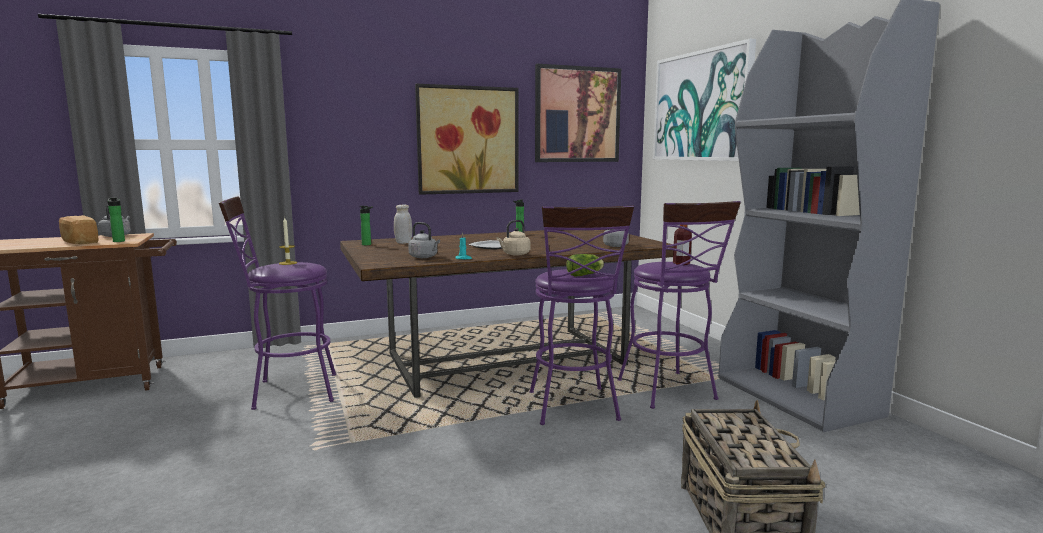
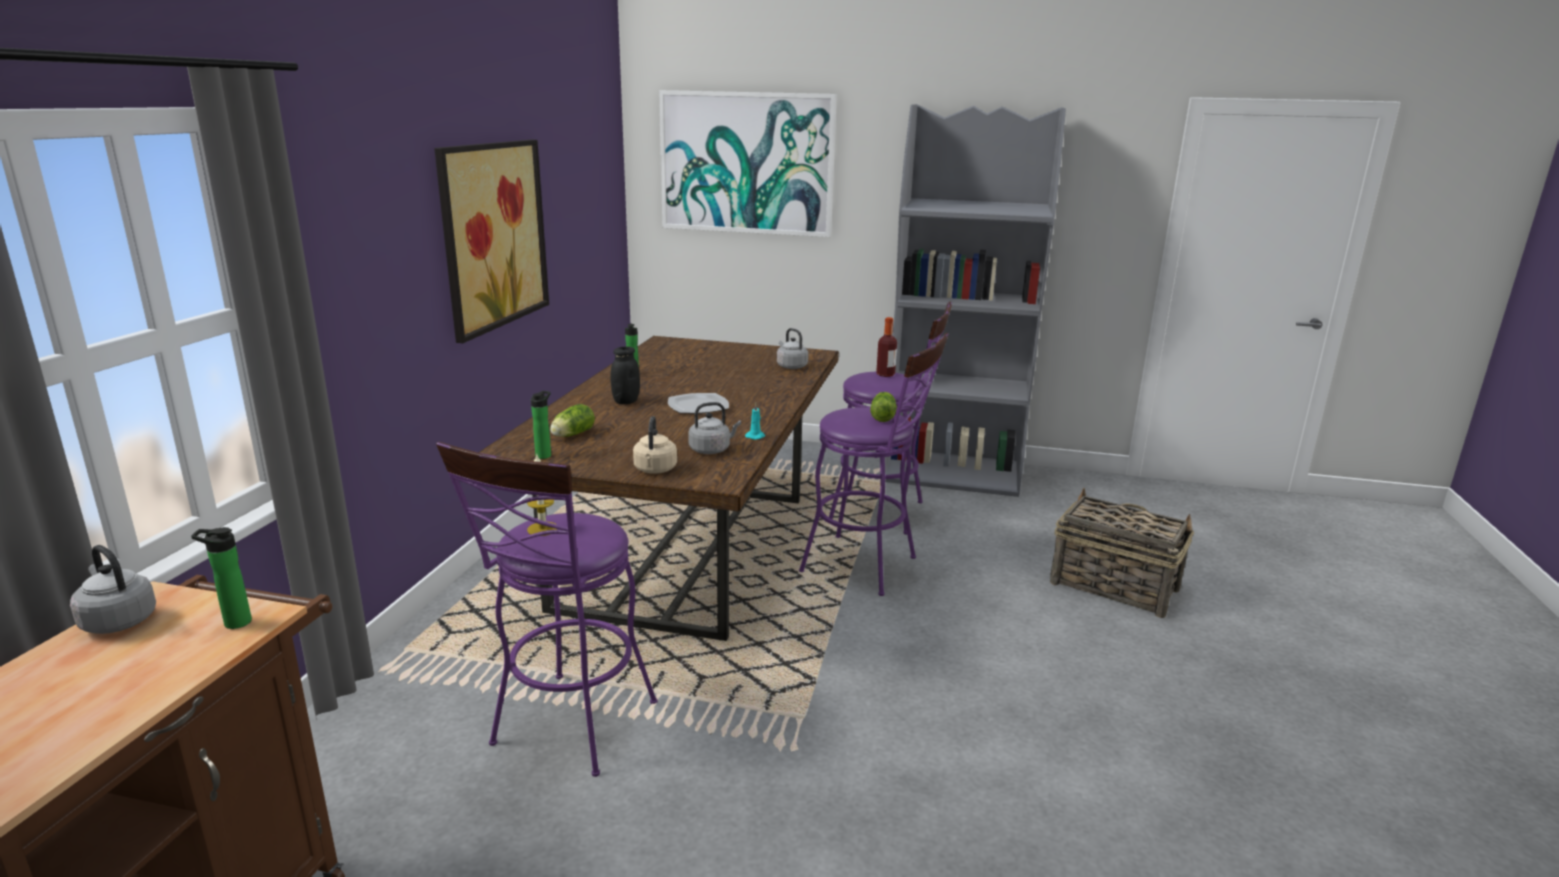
camera: 55 degrees left, 10 degrees up
(78, 242) = (137, 668): bread -> none
(403, 242) = (571, 435): white jar -> lettuce
(472, 240) = (626, 401): none -> black jar
(515, 254) = (769, 411): beige kettle -> beige kettle (655, 470)
(577, 114) = (580, 172): picture -> none

